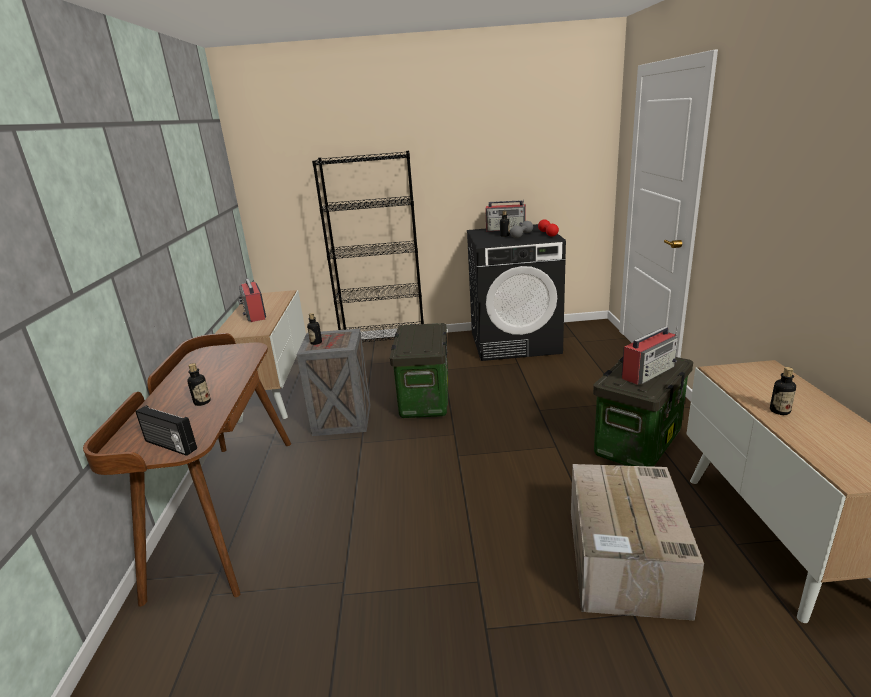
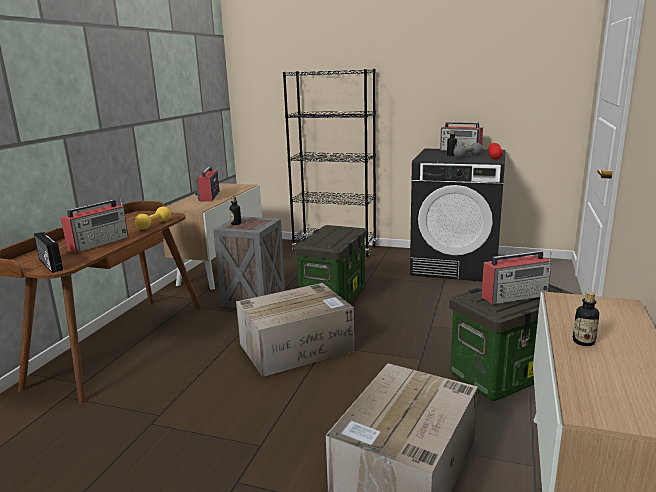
camera: 20 degrees right, 5 degrees down
(202, 402) = (100, 243): bottle -> radio
(243, 364) = (154, 225): none -> yellow dumbbell
(431, 463) = (297, 347): none -> cardboard box

